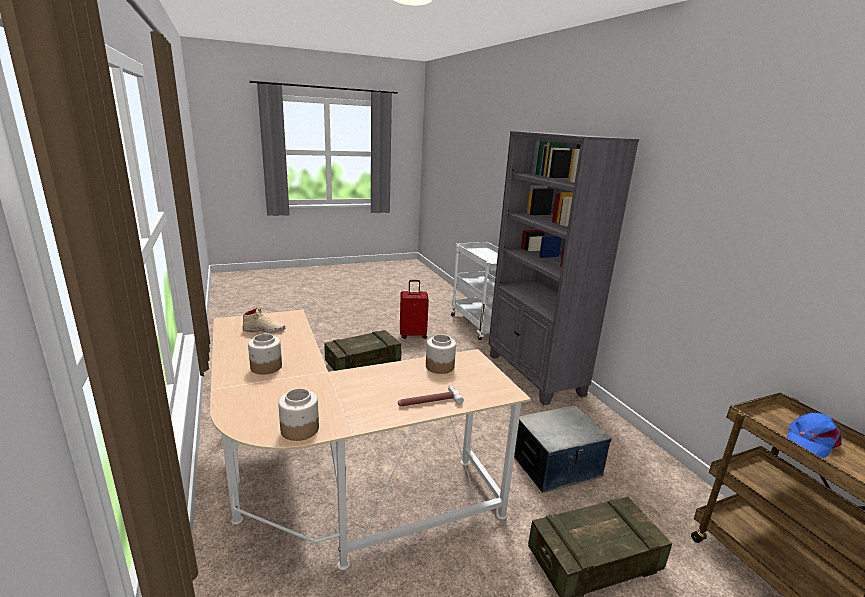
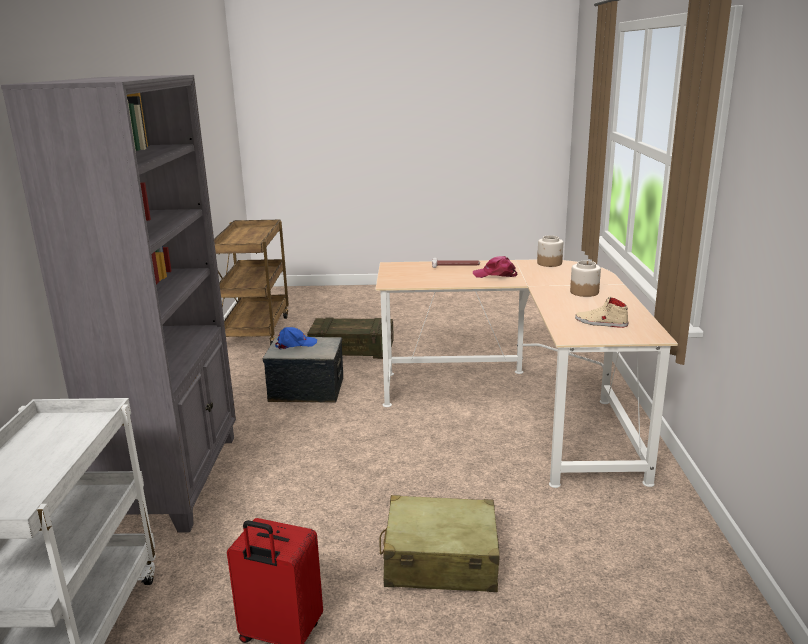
camera: 155 degrees left, 0 degrees up
(363, 363) = (440, 560): crate -> beige suitcase
(369, 387) = (495, 275): none -> pink cap
(440, 366) = (427, 280): jar -> none
(810, 440) = (243, 242): blue cap -> blue cap (295, 344)

